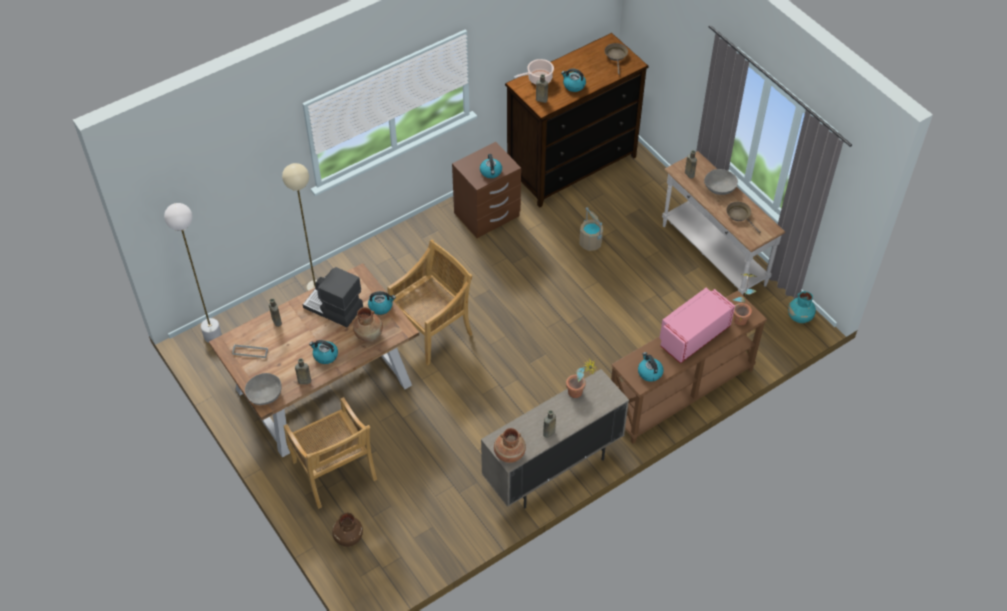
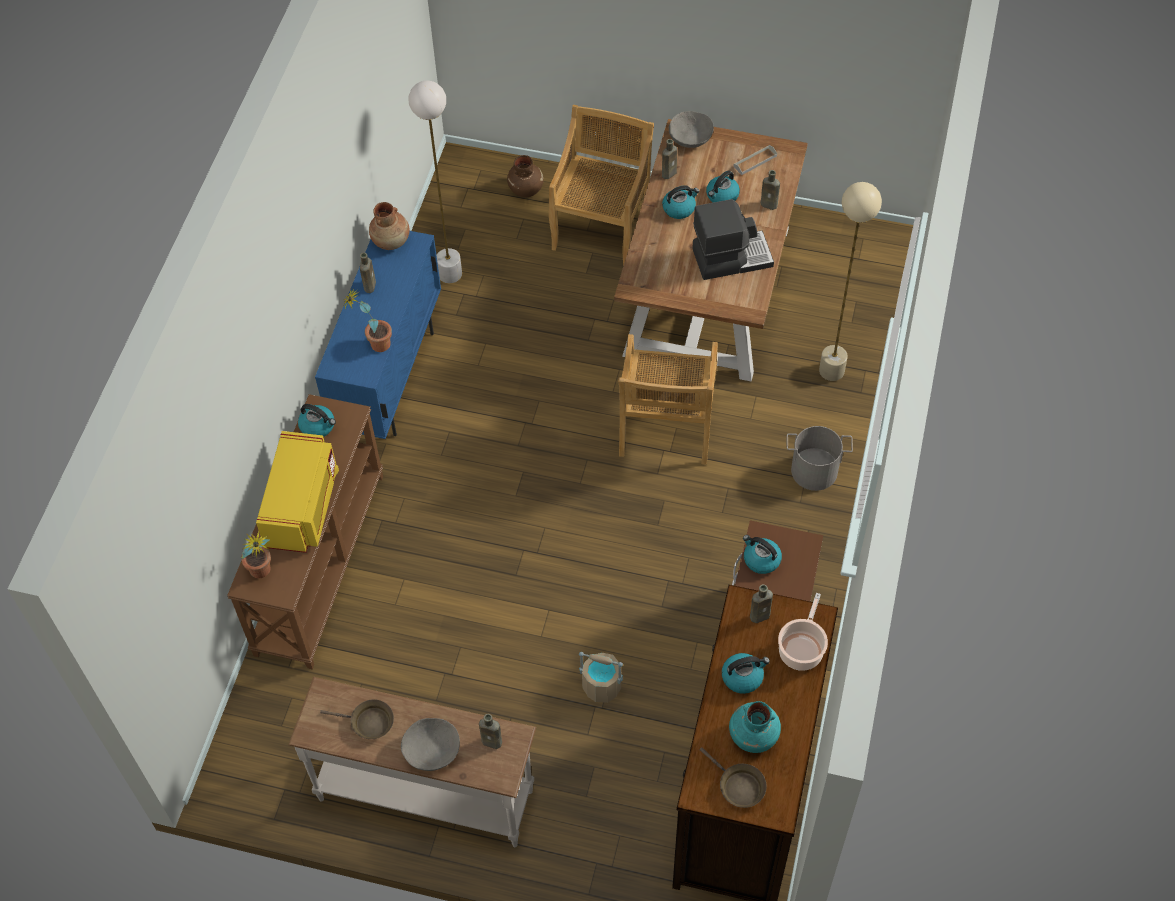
camera: 140 degrees right, 5 degrees up
(212, 336) = (880, 256): white floor lamp -> white floor lamp (450, 274)
(334, 472) = (602, 228): beige chair -> beige chair turned 90 degrees clockwise
(369, 334) = (662, 258): brown vase -> none
(381, 306) = (684, 293): kettle -> kettle (722, 196)
(387, 259) = (814, 471): none -> grey bucket
(552, 470) = (390, 378): beige cabinet -> blue cabinet
(693, 335) = (302, 507): pink microwave -> yellow microwave
(799, 317) = (242, 782): turquoise vase -> turquoise vase (753, 735)

